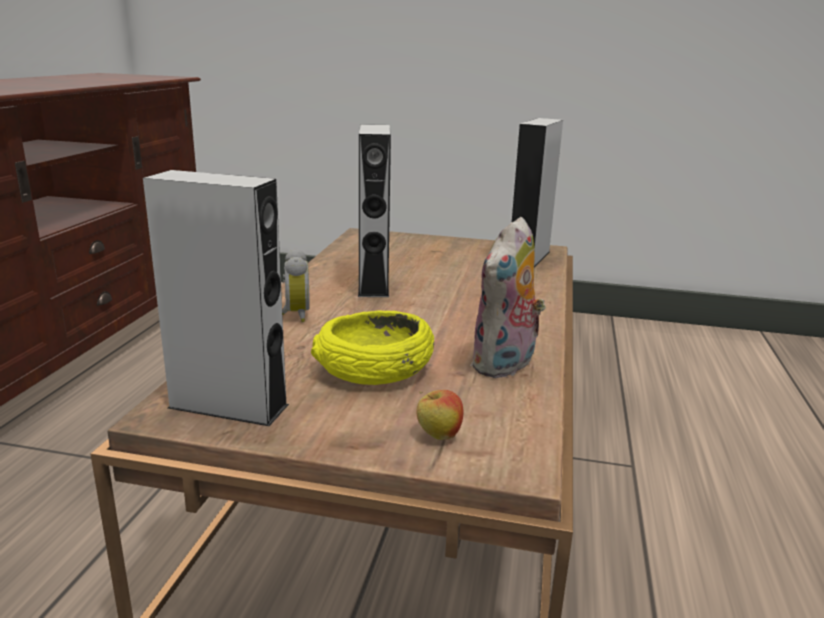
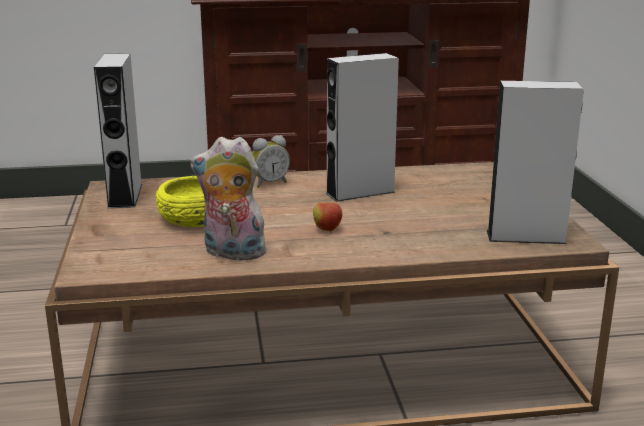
camera: 70 degrees right, 0 degrees up
(438, 436) = (114, 247): apple -> apple (327, 229)

